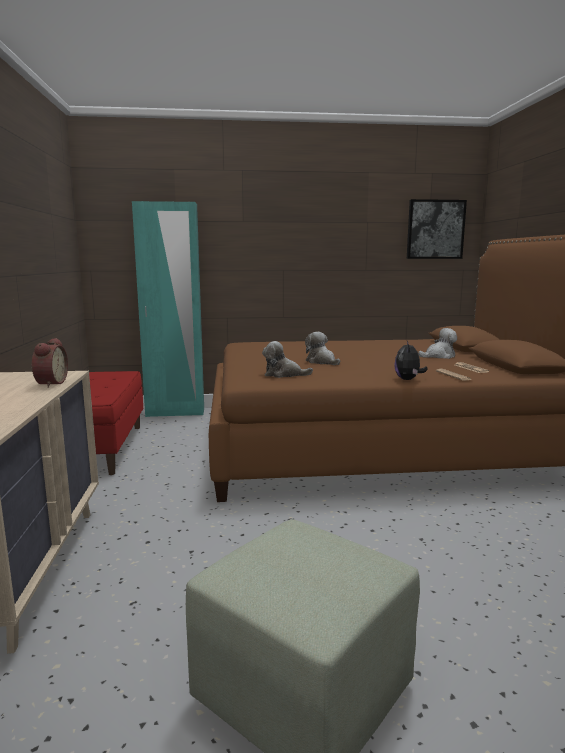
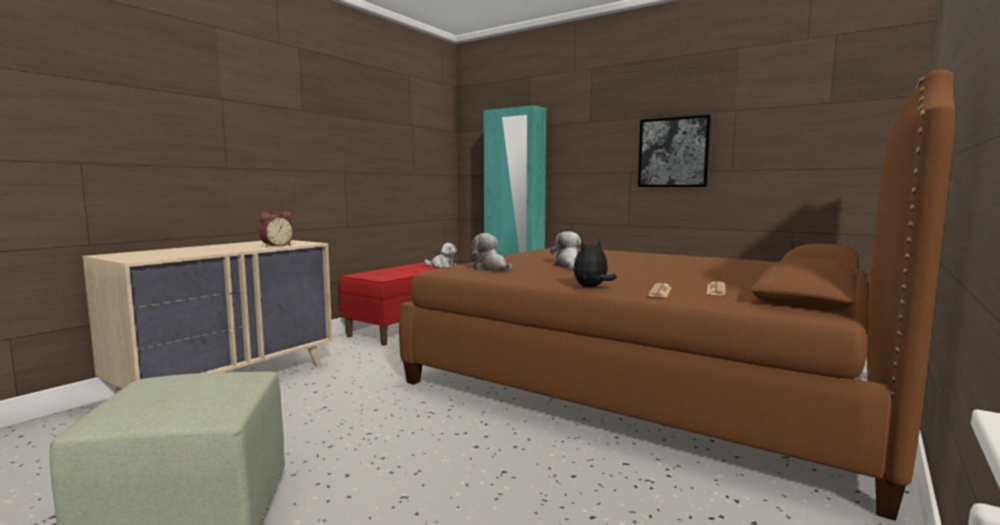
camera: 40 degrees right, 5 degrees down
(435, 229) = (839, 111): picture -> picture (673, 152)
(439, 356) = (728, 276): plush toy -> plush toy (442, 266)

